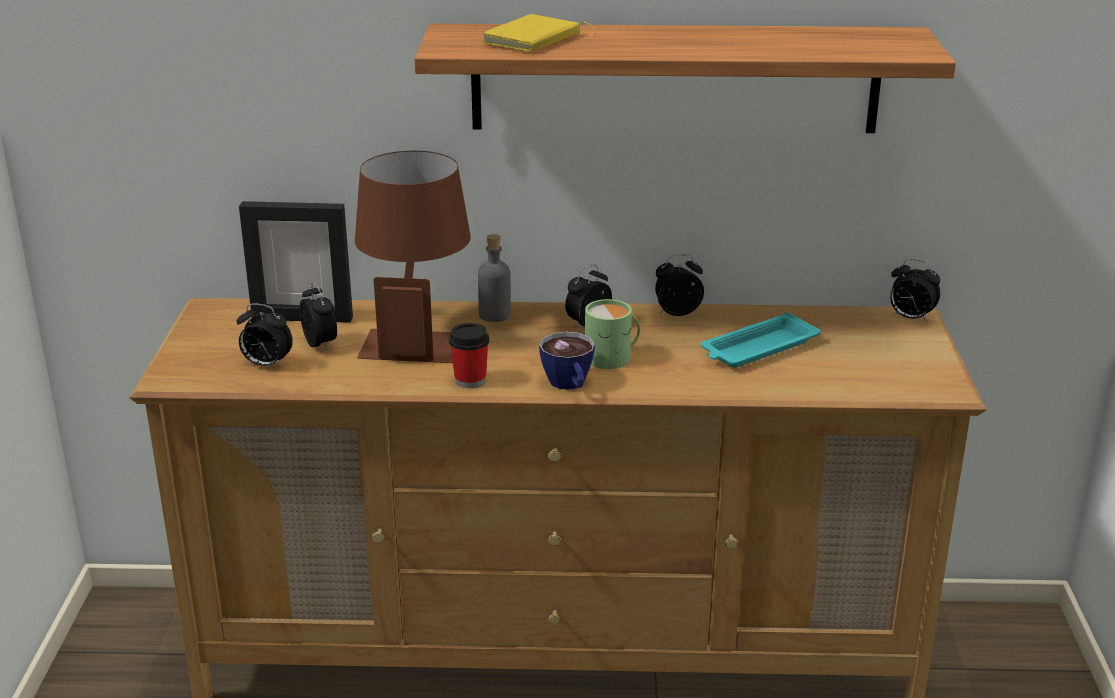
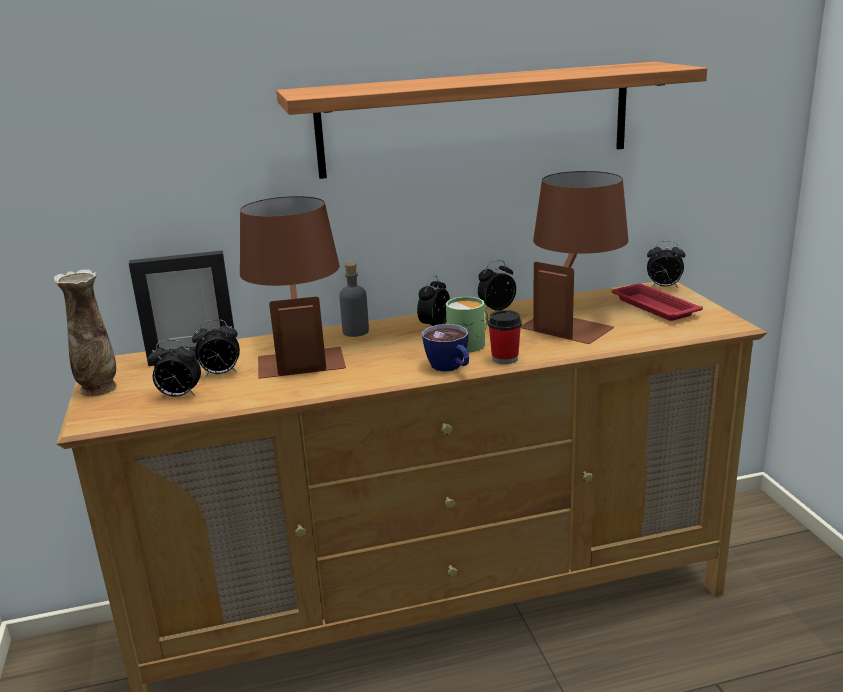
camera: 15 degrees left, 5 degrees down
(191, 339) = (99, 389): none -> vase
(321, 345) = (220, 374): alarm clock -> alarm clock turned 120 degrees clockwise
(470, 380) = (366, 378): cup -> cup (505, 359)
(534, 40) = (376, 86): yellow book -> none
(758, 349) = (574, 321): turquoise tray -> brown table lamp
(871, 345) = (653, 307): none -> red tray

